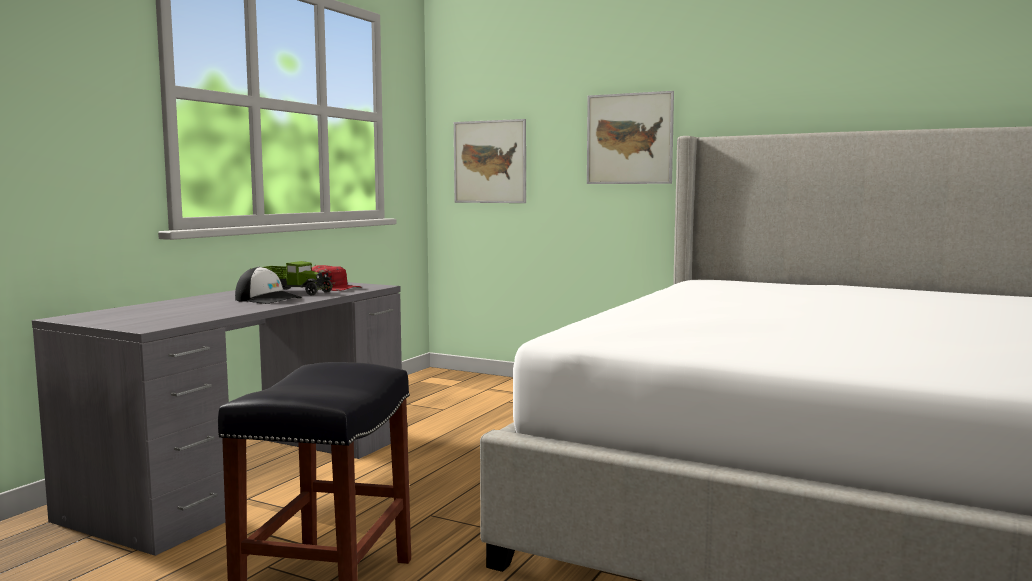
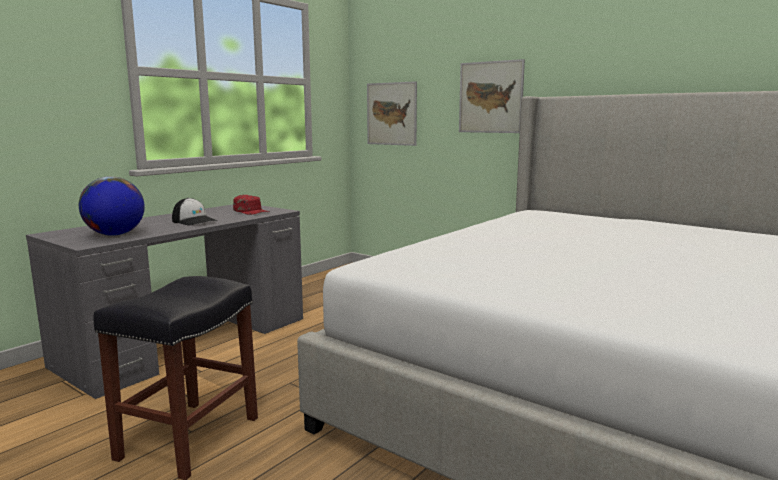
camera: 10 degrees right, 5 degrees up
(173, 316) = (115, 234): none -> globe
(292, 291) = (219, 214): toy truck -> none

